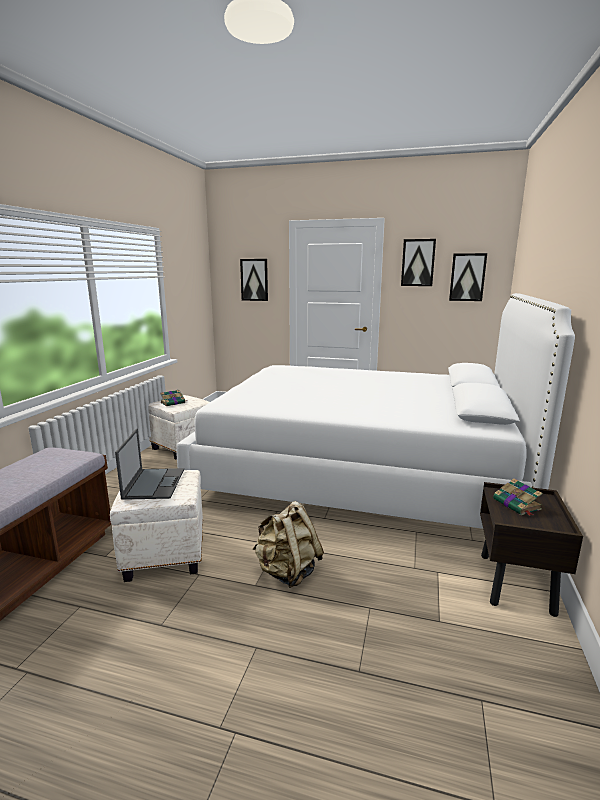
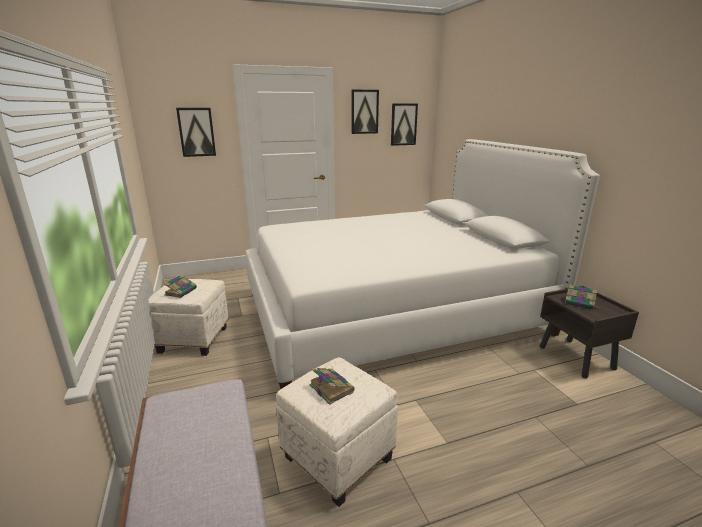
camera: 35 degrees left, 5 degrees up
(154, 483) = (331, 388): laptop -> book
(287, 572) = (453, 418): beige backpack -> none

